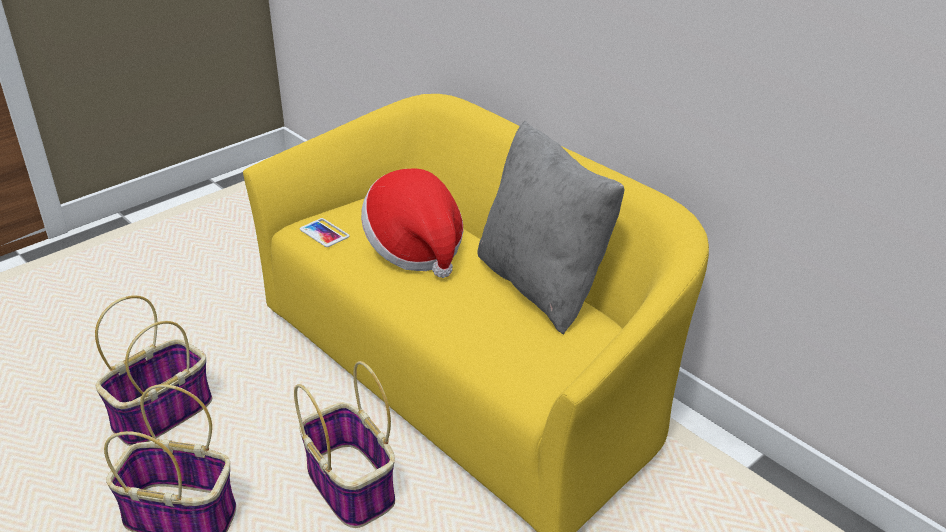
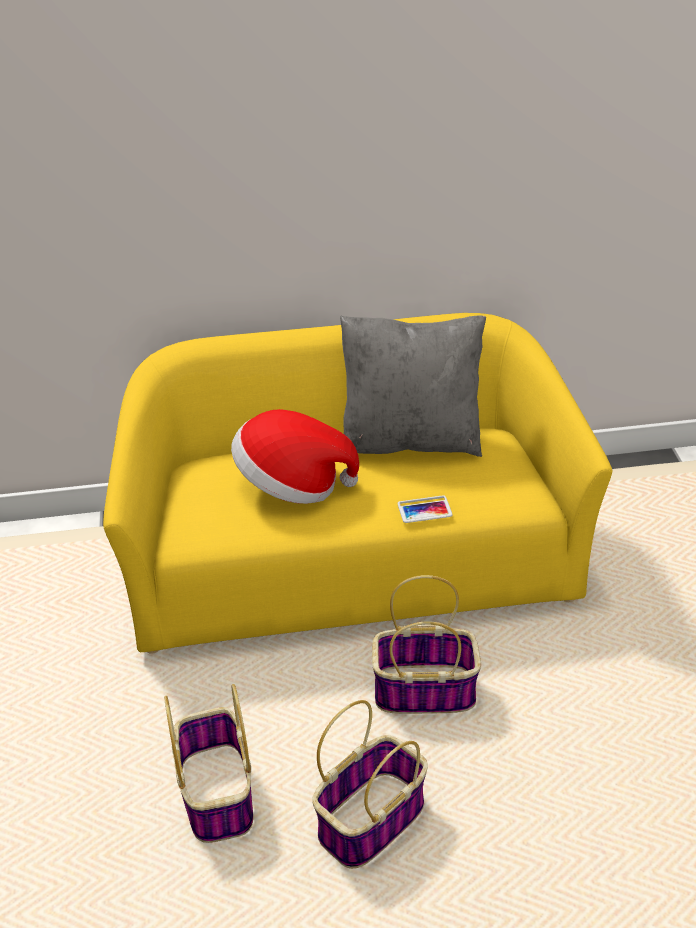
camera: 55 degrees left, 5 degrees up
(324, 233) = (208, 529): phone -> phone (424, 510)

